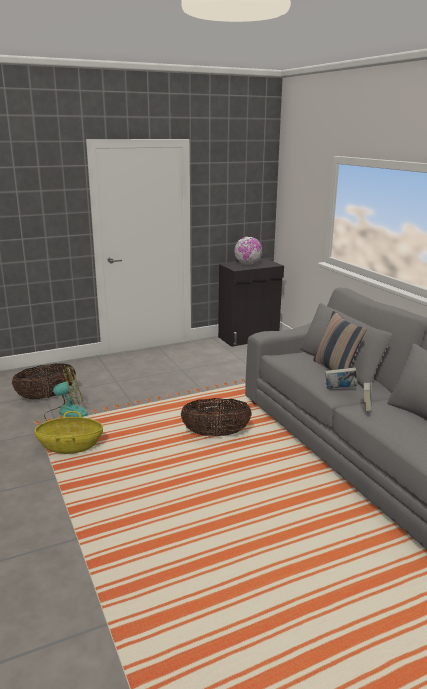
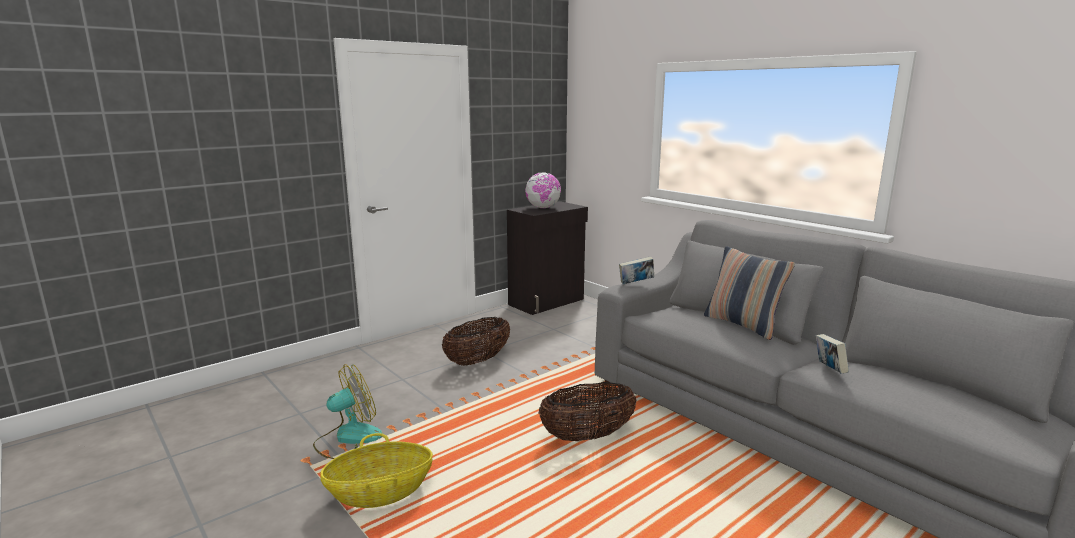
camera: 15 degrees left, 5 degrees down
(46, 396) = (305, 416): basket -> basket (478, 361)
(340, 389) = (771, 349): book -> book (636, 283)

